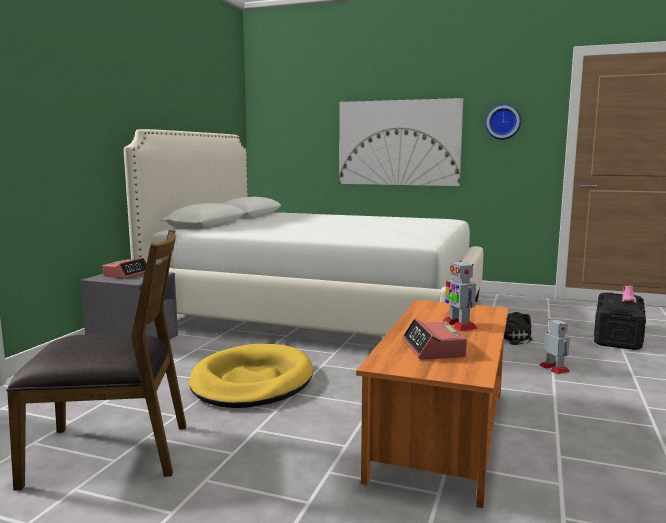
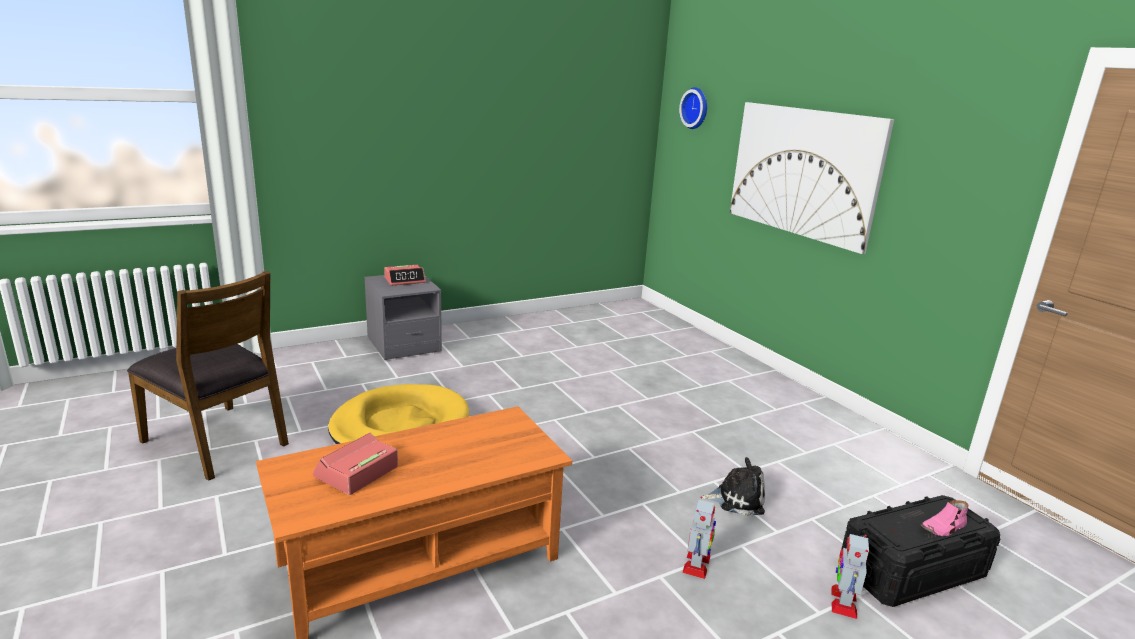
camera: 40 degrees right, 10 degrees up
(321, 312) = (608, 372): white bed -> none
(458, 325) = (455, 457): toy robot -> toy robot (843, 601)
(503, 122) = (943, 167): wall clock -> wall clock (696, 108)

